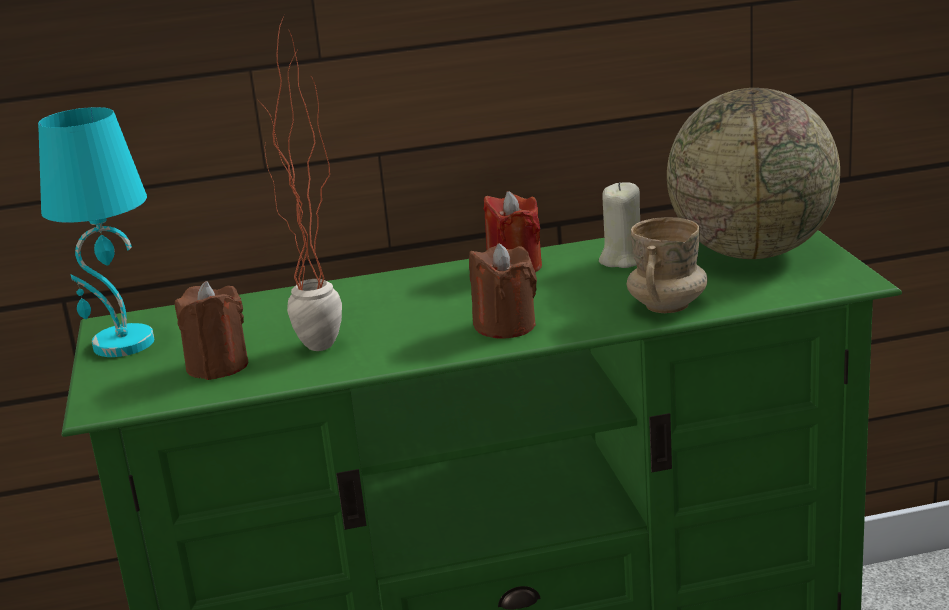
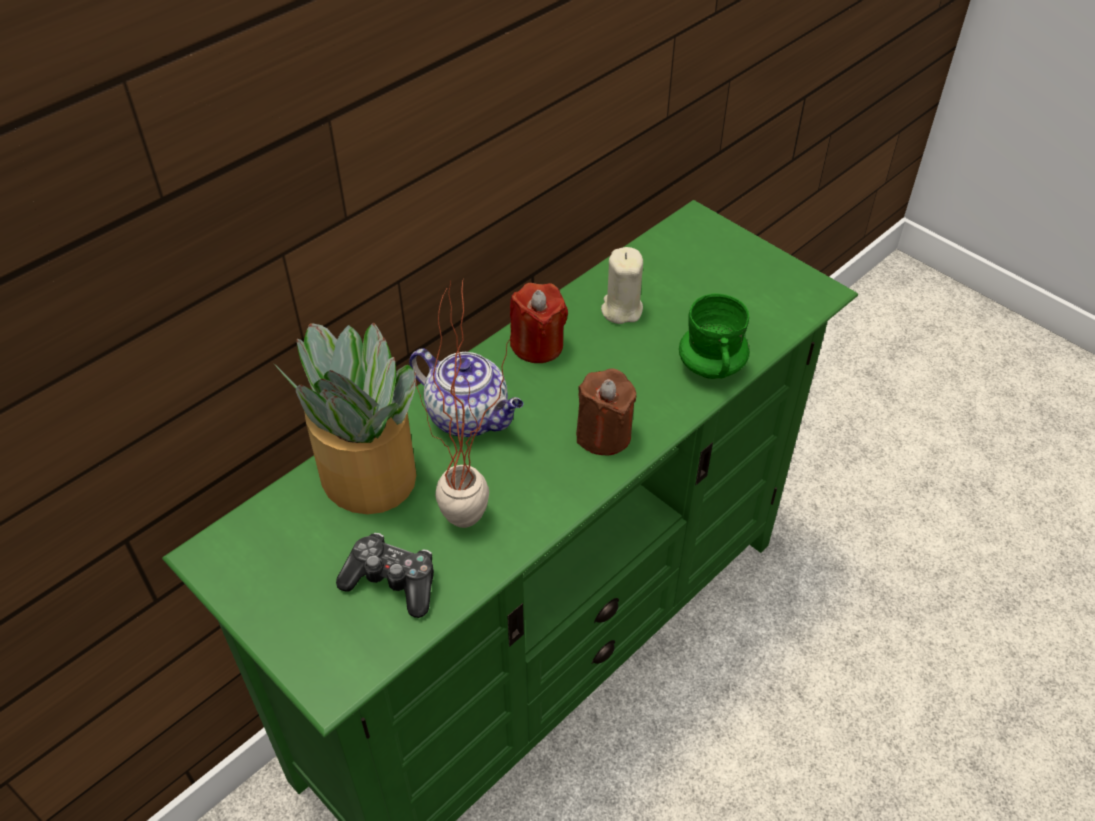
camera: 35 degrees left, 25 degrees up
(122, 344) = (257, 583): turquoise table lamp -> none
(218, 366) = (392, 582): brown candle -> game controller
(277, 309) = (369, 476): none -> potted plant
(401, 295) = (470, 417): none -> teapot
(667, 306) = (711, 366): beige mug -> green mug
(752, 252) = (716, 271): globe -> none

